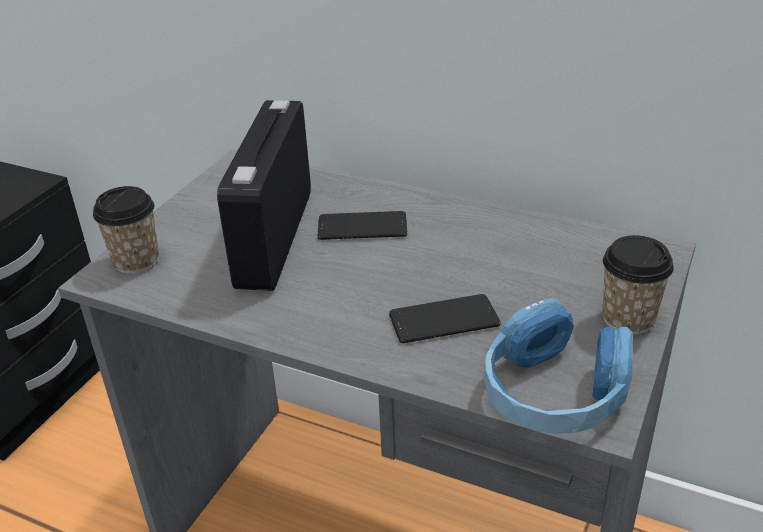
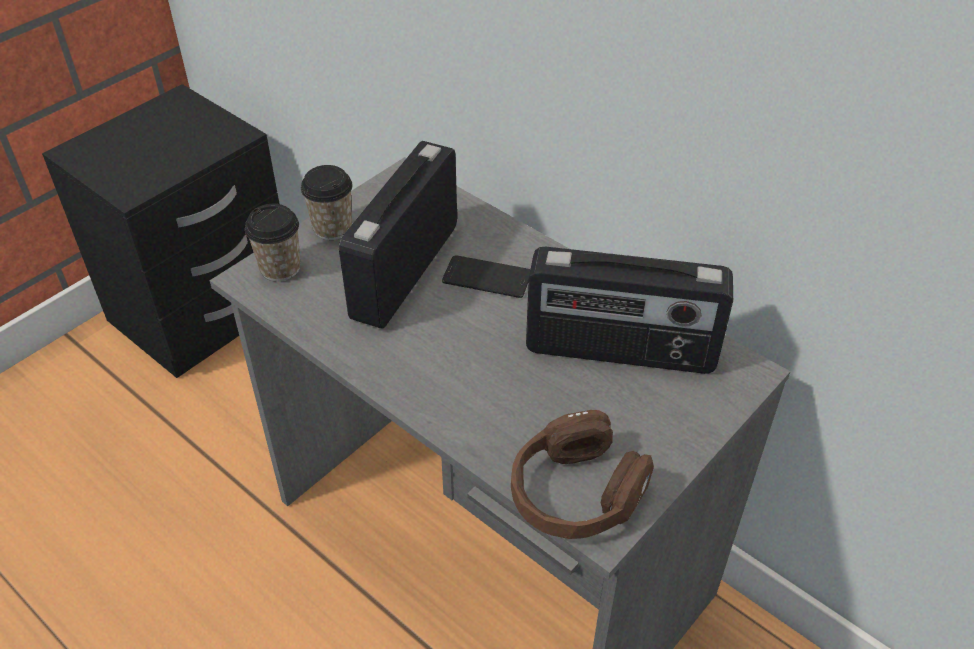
camera: 15 degrees right, 10 degrees up
(444, 320) = (515, 396): phone -> none
(528, 260) = (620, 352): none -> radio
(554, 393) = (576, 494): blue headphones -> brown headphones
(628, 319) = (679, 438): cup -> cup (332, 228)

